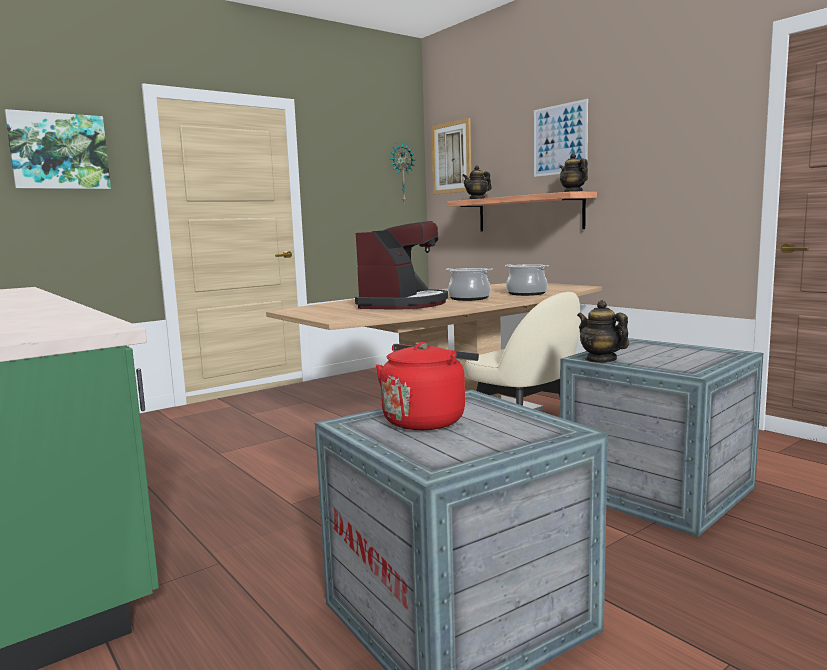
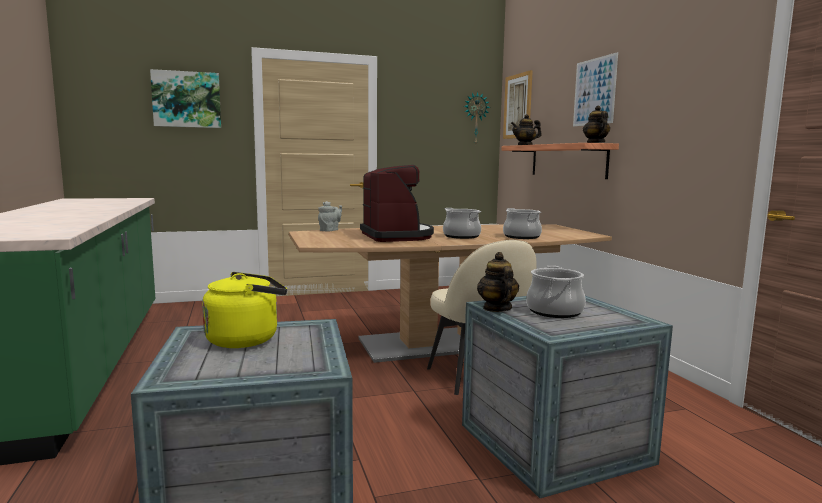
camera: 20 degrees right, 0 degrees up
(313, 306) = (330, 230): none -> grey teapot
(404, 304) = (397, 236): coffee machine -> coffee machine turned 60 degrees counterclockwise
(426, 420) = (247, 339): red kettle -> yellow kettle
(654, 355) = (555, 311): none -> cooking pot

